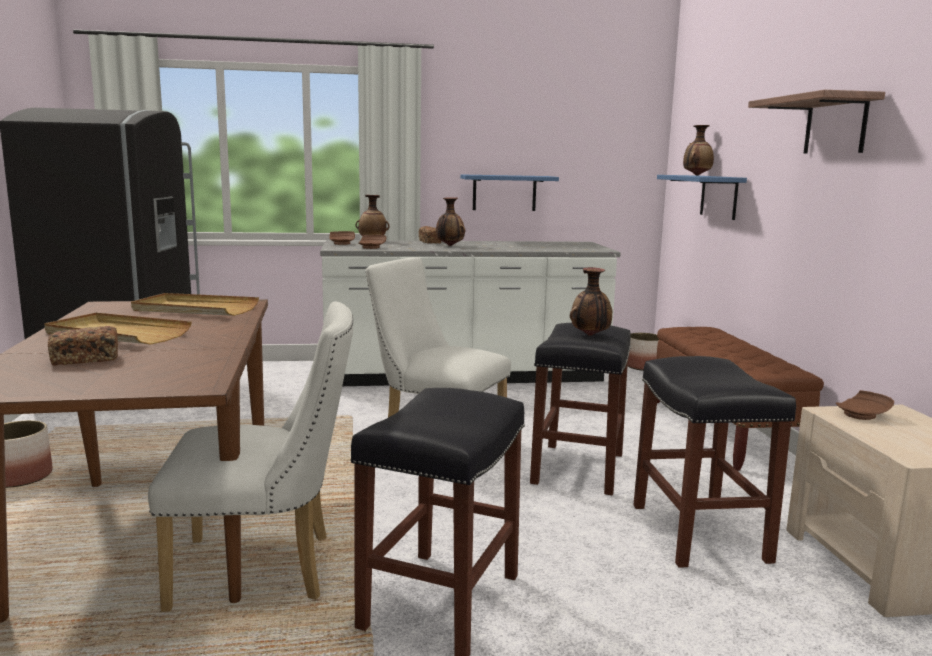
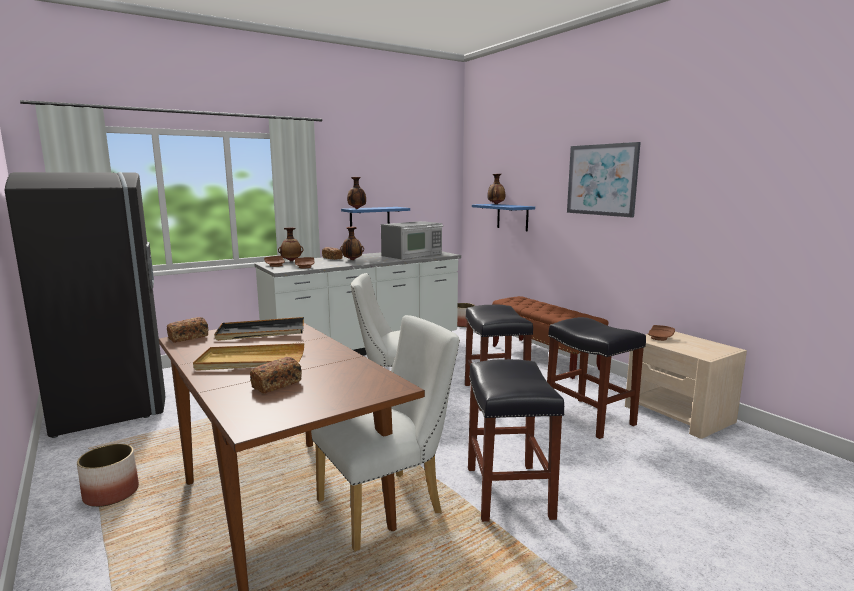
camera: 25 degrees left, 0 degrees up
(114, 304) = (188, 337): none -> bread
(195, 309) = (261, 332): beige tray -> black tray
(548, 246) = (413, 255): none -> microwave
(590, 335) = (500, 313): vase -> vase (357, 208)
(835, 125) = (601, 180): shelf -> picture

